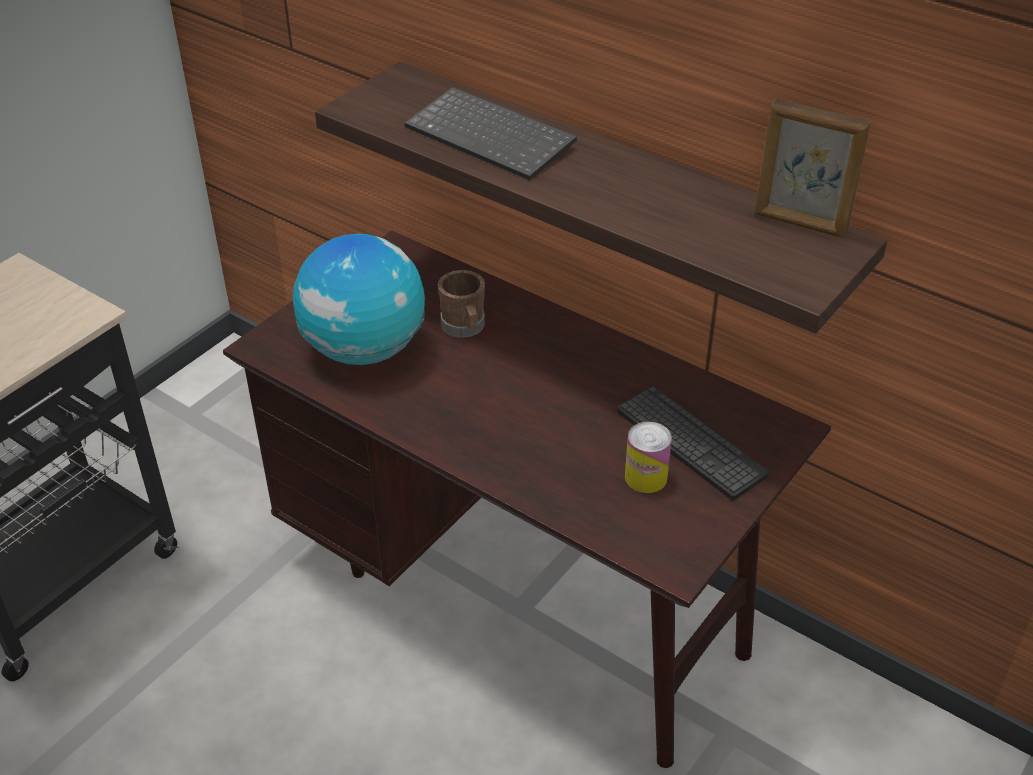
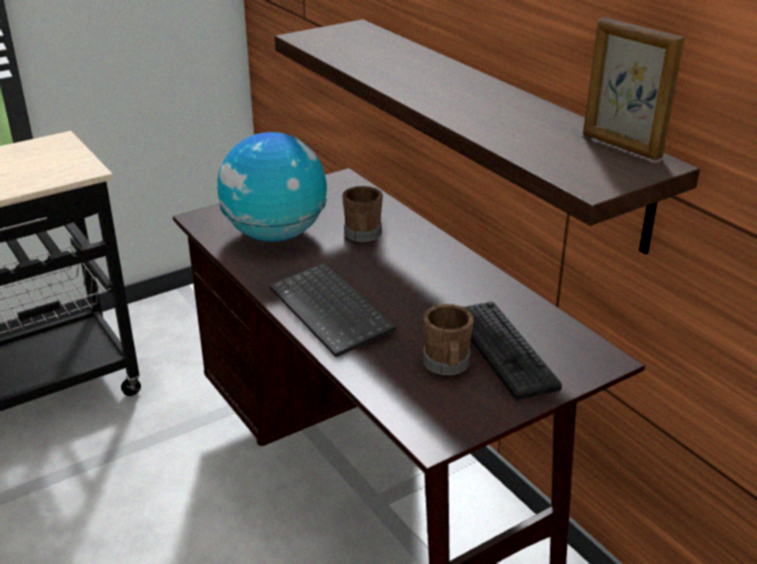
camera: 20 degrees right, 10 degrees down
(493, 136) = (396, 63): keyboard -> keyboard (333, 311)
(646, 477) = (447, 365): can -> brown mug

